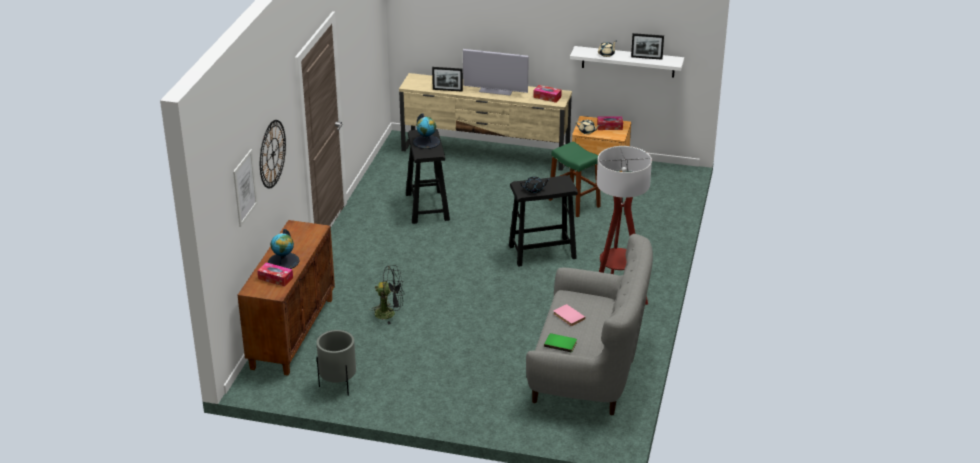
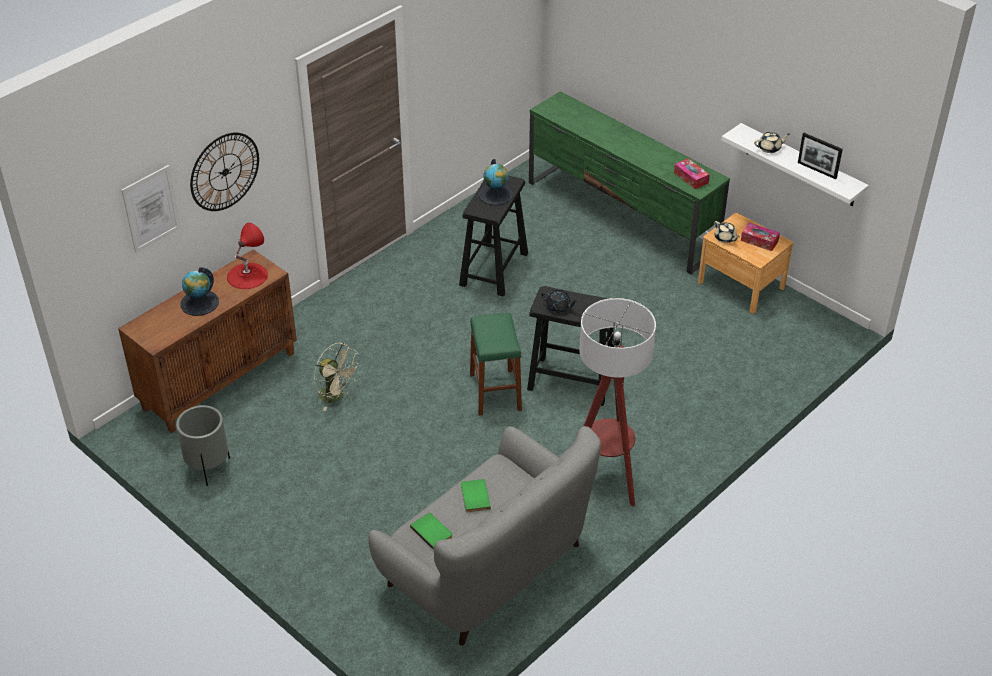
camera: 30 degrees right, 10 degrees up
(275, 278) = (172, 322): tissue box -> none
(301, 236) = (247, 275): none -> red table lamp
(389, 313) = (336, 396): black fan -> beige fan
(447, 90) = (582, 129): picture frame -> none
(486, 152) = (621, 217): beige tv stand -> green tv stand
(495, 91) = (637, 149): television -> none
(568, 316) = (474, 497): pink book -> green book
(574, 203) = (666, 326): green stool -> green stool (495, 392)

